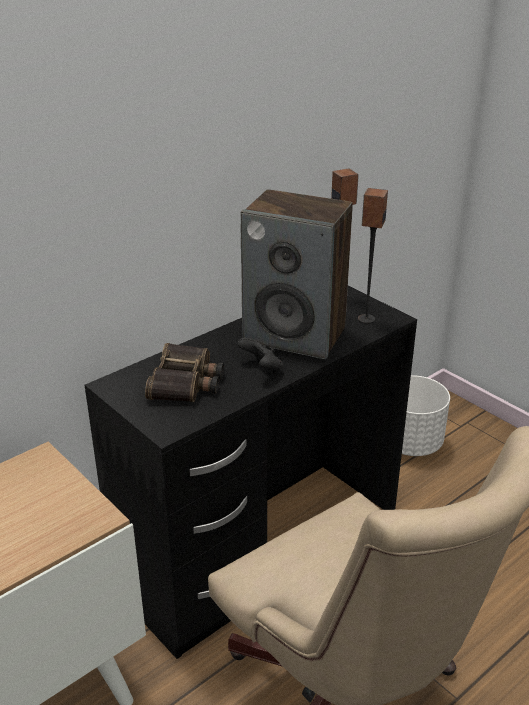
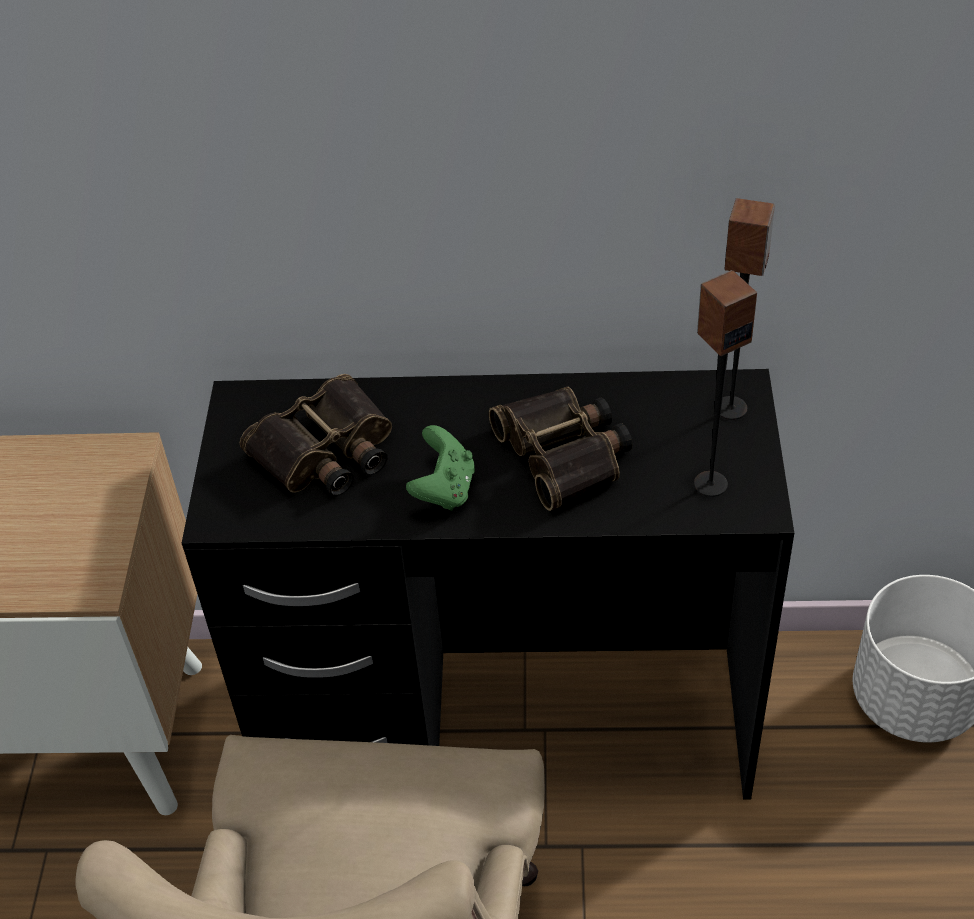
camera: 45 degrees right, 15 degrees up
(262, 369) = (444, 489): black game controller -> green game controller
(295, 335) = (565, 453): speaker -> binoculars

